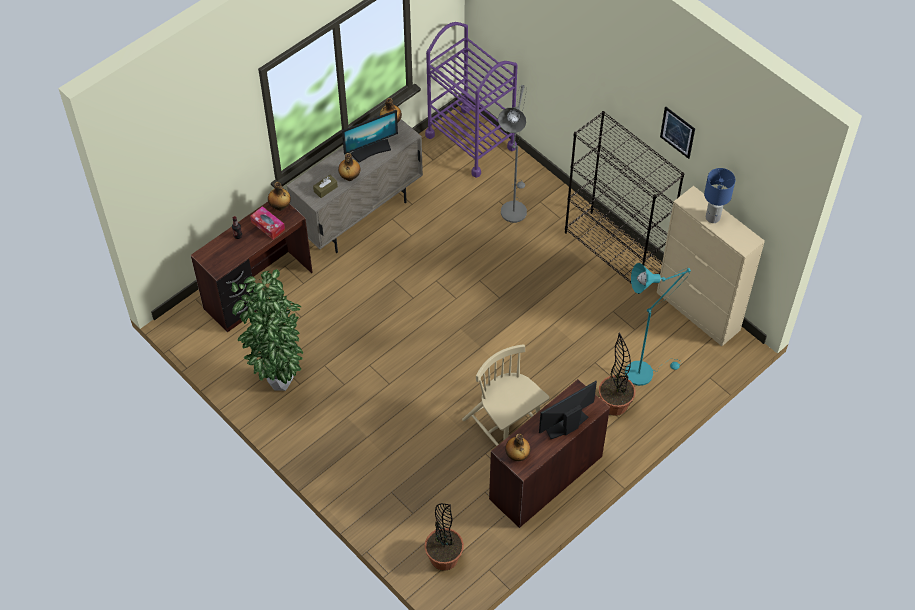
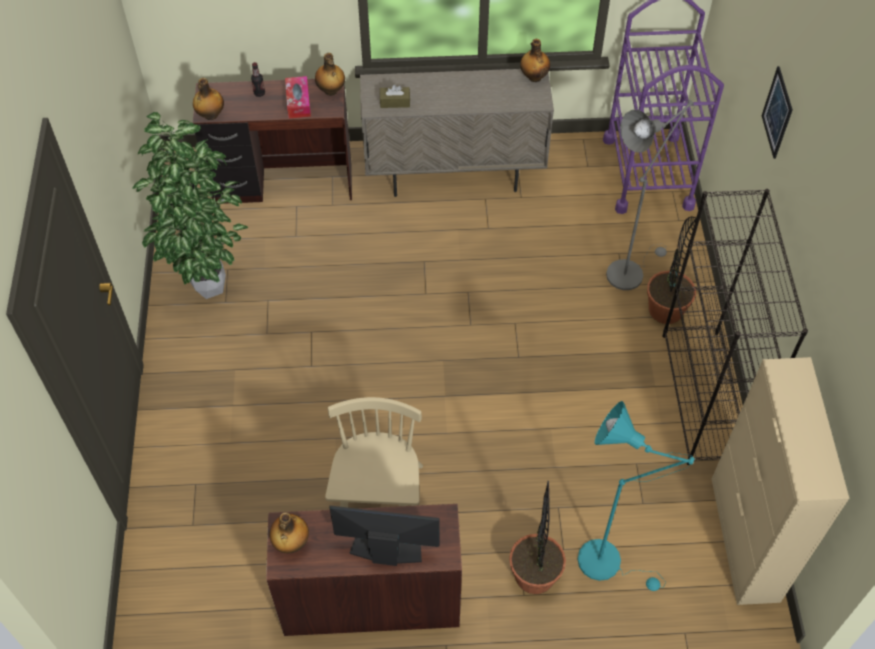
camera: 40 degrees right, 0 degrees up
(349, 177) = (432, 105): bottle -> bottle (210, 115)
(371, 150) = (483, 92): monitor -> none
(444, 557) = (172, 602): potted plant -> potted plant (665, 310)
(677, 132) = (827, 263): picture -> picture (777, 112)
(713, 218) = (799, 417): blue table lamp -> none

